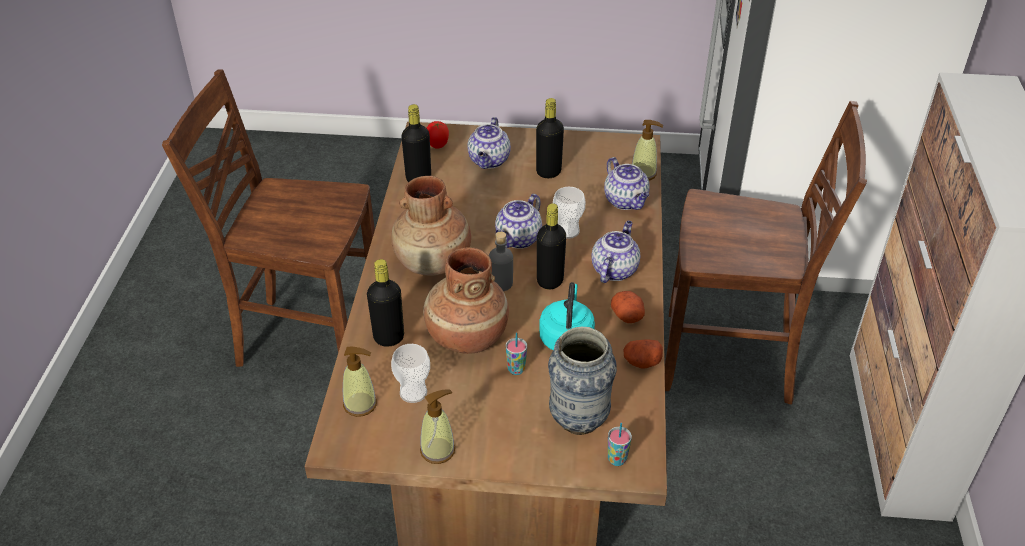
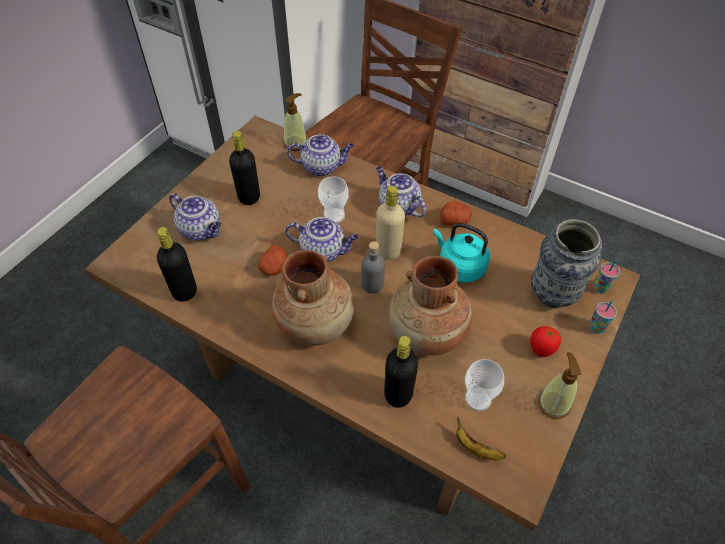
camera: 65 degrees left, 10 degrees up
(360, 404) = (475, 448): soap dispenser -> banana
(437, 146) = (146, 259): tomato -> tomato (541, 350)
(516, 369) = (481, 313): cup -> cup (596, 328)
(518, 239) = (323, 251): teapot -> teapot turned 45 degrees counterclockwise
(550, 281) = (388, 251): black bottle -> beige bottle
(641, 362) = (507, 233): potato -> potato (274, 268)

